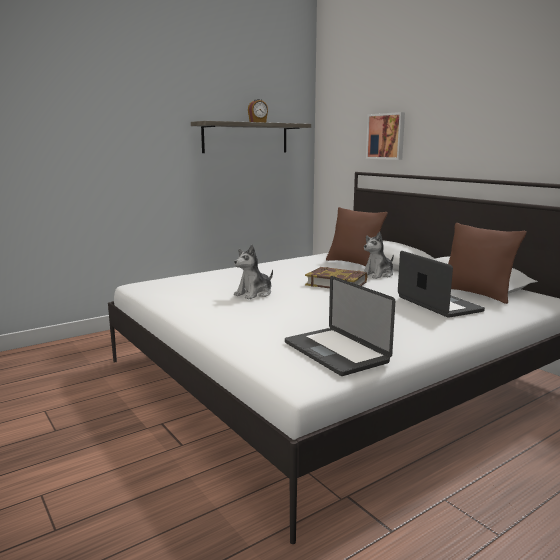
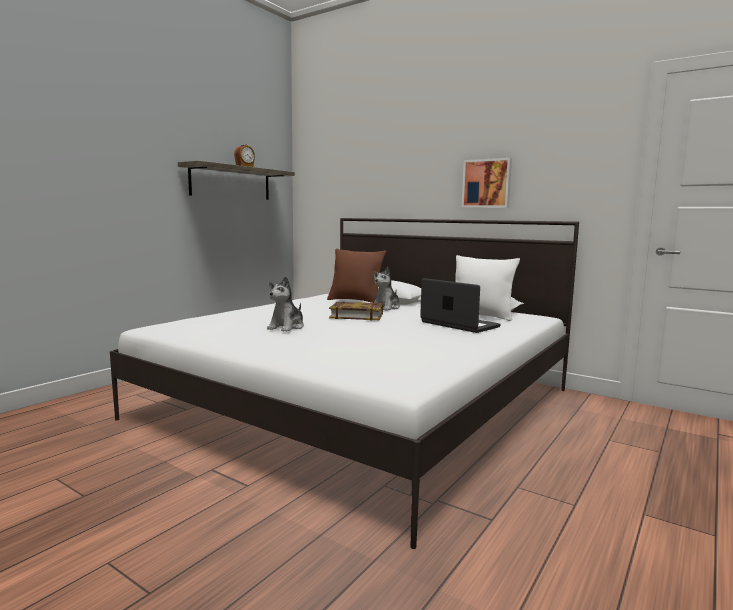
camera: 20 degrees left, 5 degrees down
(335, 352) = (411, 363): laptop -> none
(386, 136) = (370, 184): picture -> picture (487, 183)
(476, 294) = (480, 316): brown pillow -> white pillow

